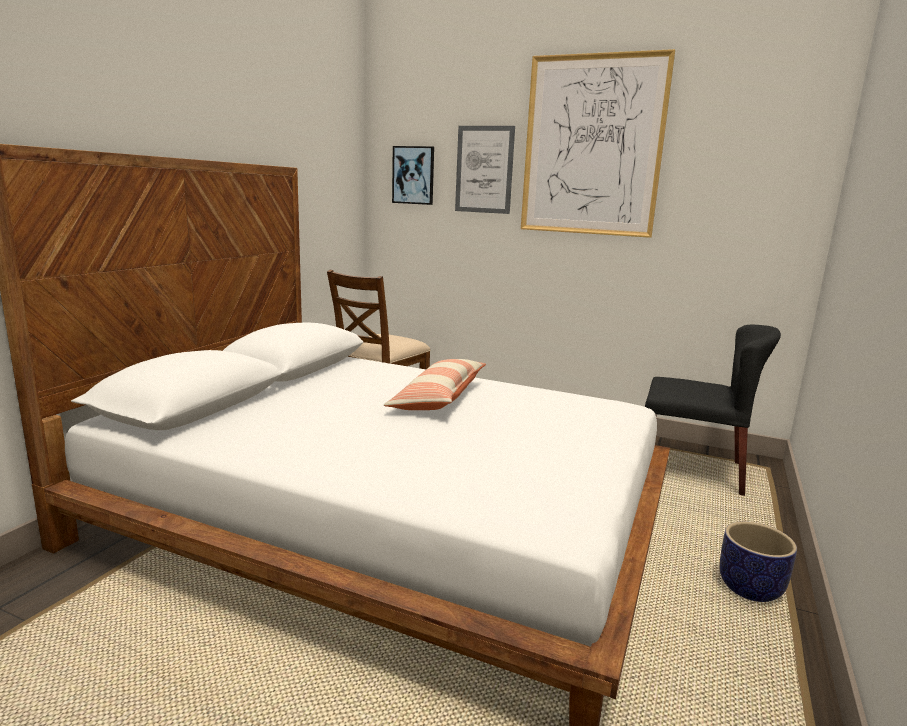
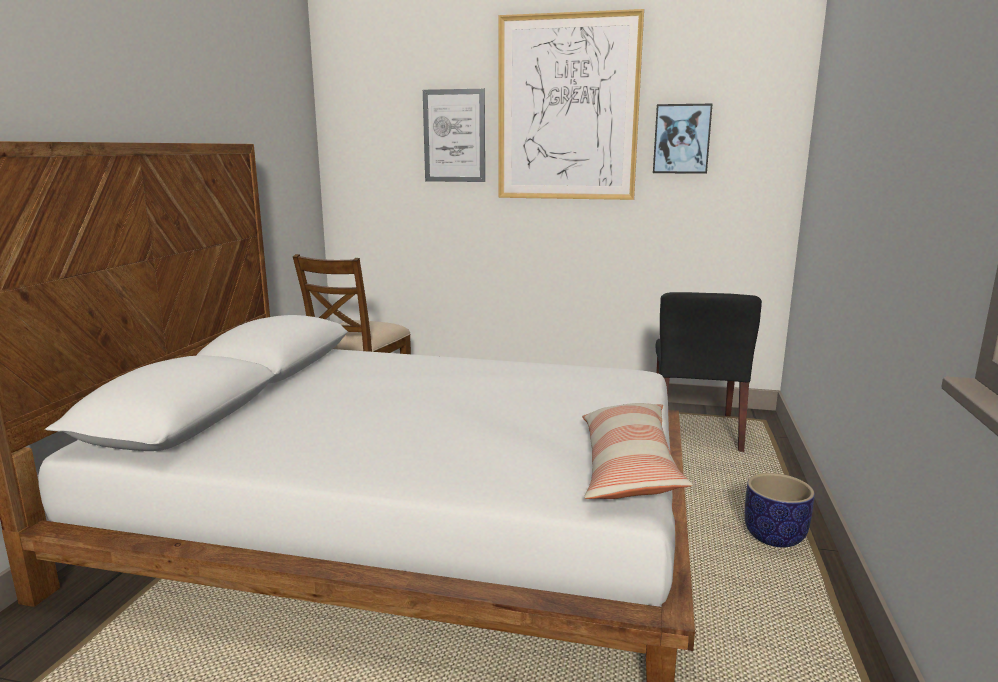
camera: 10 degrees left, 0 degrees up
(413, 175) = (375, 144): picture -> picture (681, 139)
(438, 398) = (449, 384): pillow -> pillow (627, 467)
(692, 470) = (695, 430): black chair -> black chair turned 90 degrees clockwise

